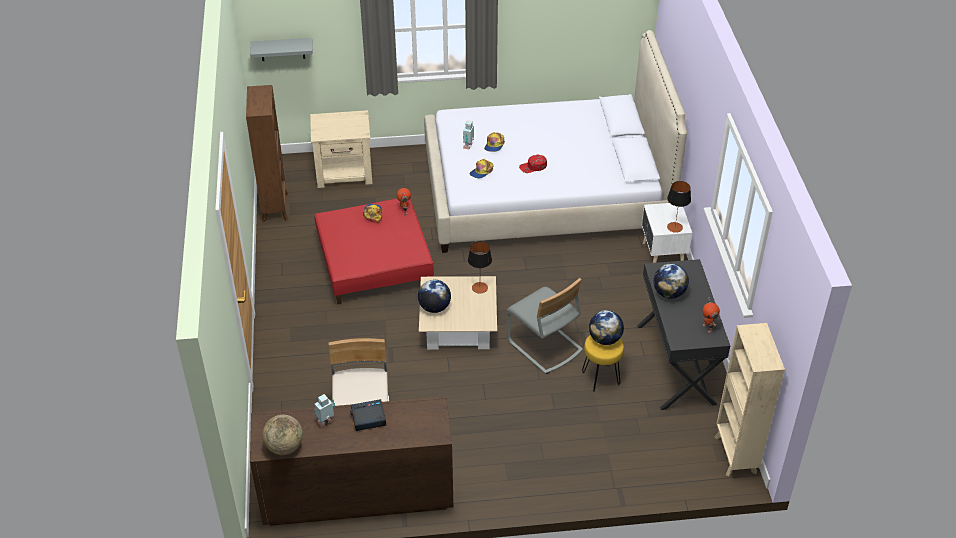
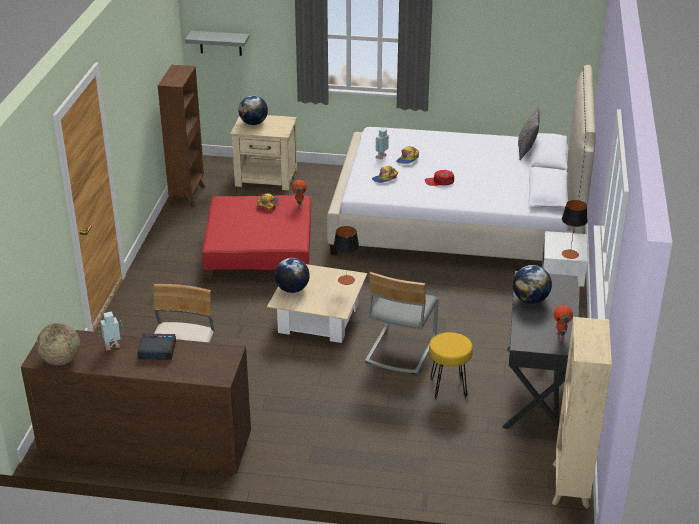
camera: 15 degrees right, 10 degrees down
(544, 346) = (400, 350): grey chair -> grey chair turned 45 degrees clockwise
(599, 116) = (526, 150): none -> pillow
(605, 339) = (453, 340): globe -> globe (253, 123)

